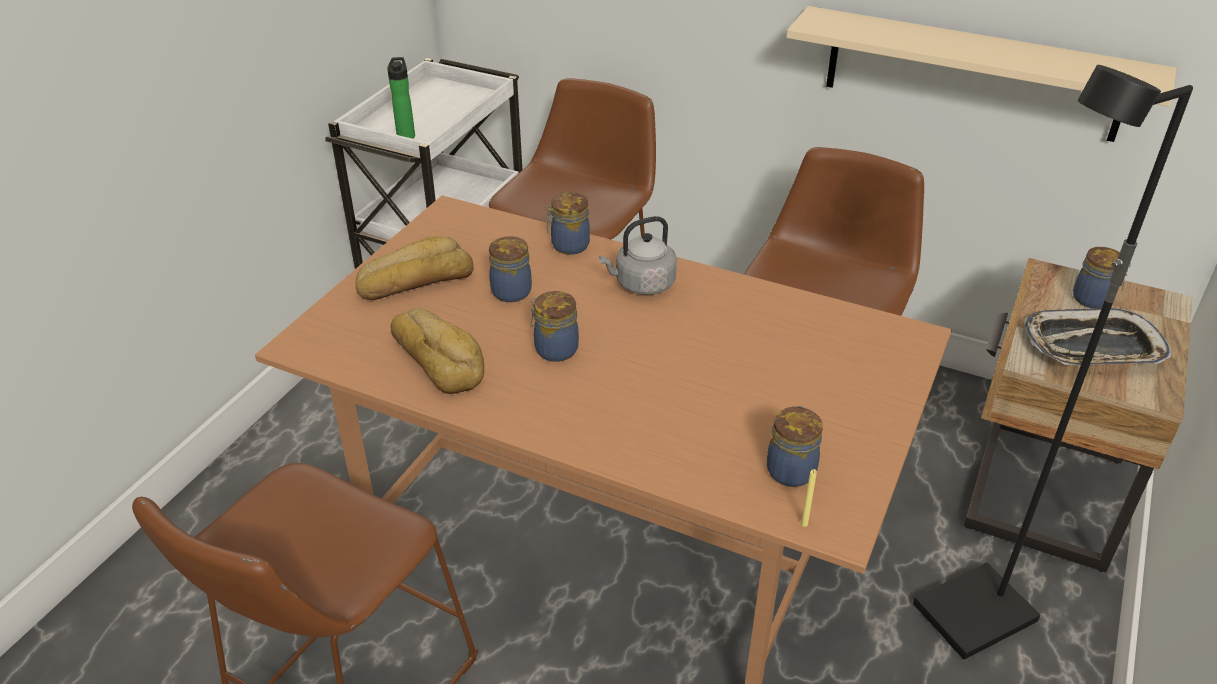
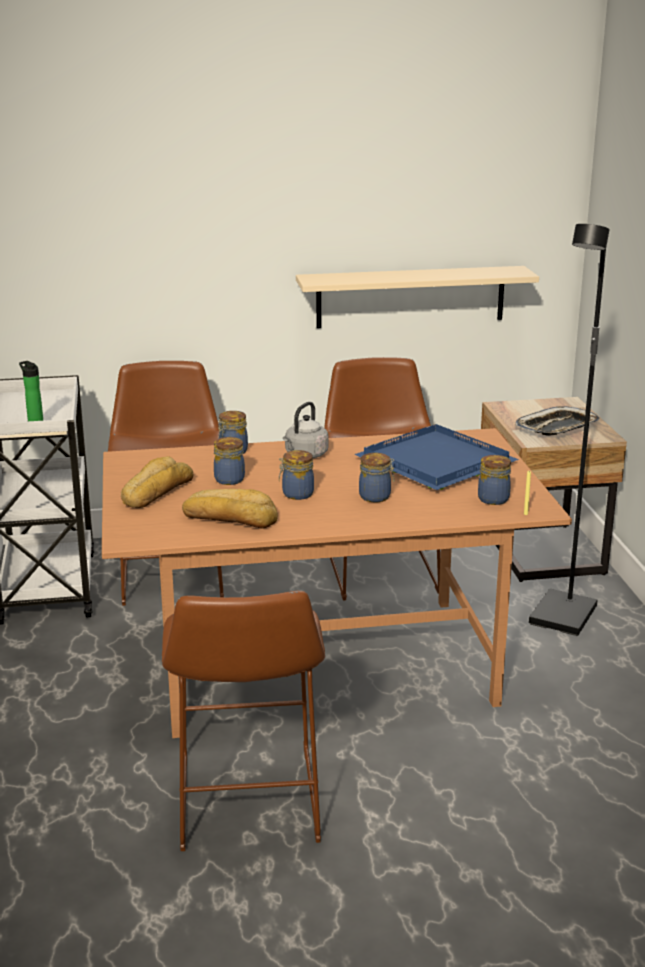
camera: 35 degrees left, 15 degrees down
(789, 365) = (435, 463): none -> blue tray
(1093, 299) = (535, 410): jar -> jar (376, 497)

